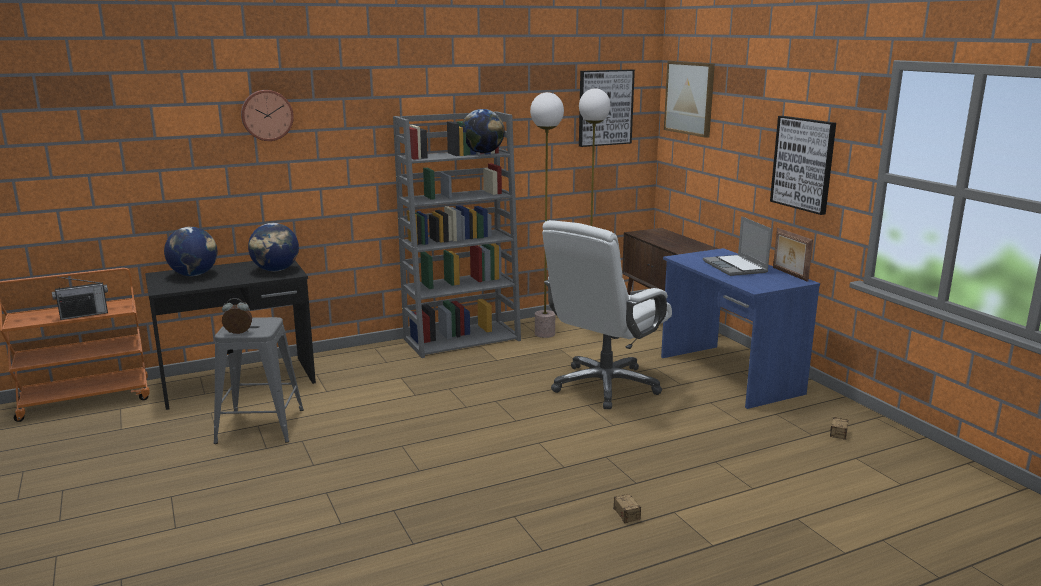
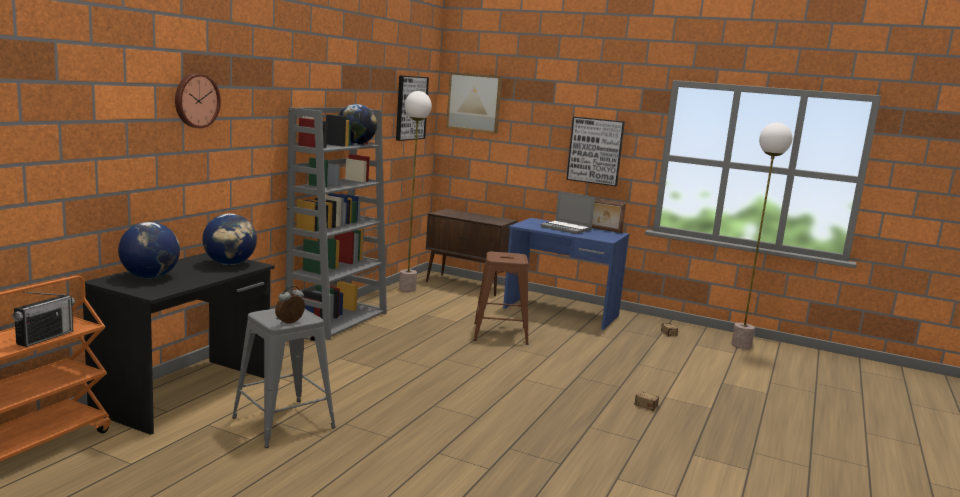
camera: 40 degrees left, 5 degrees down
(544, 334) = (395, 306): floor lamp -> floor lamp (741, 345)
(605, 386) = (500, 333): white office chair -> brown stool

